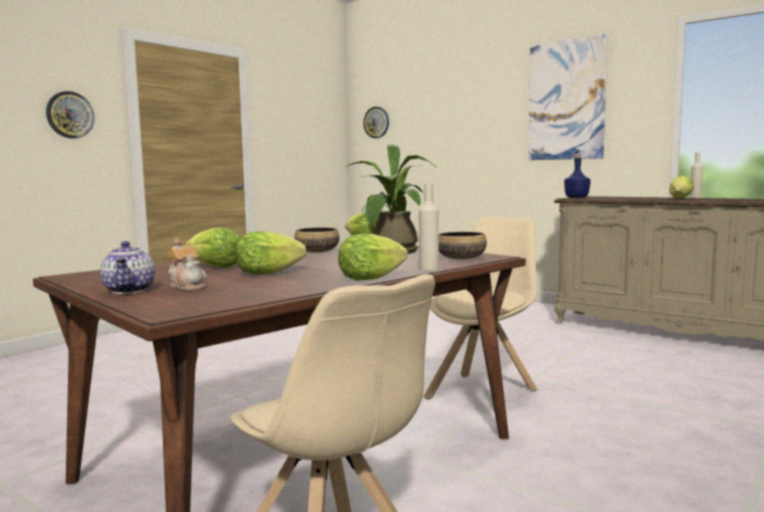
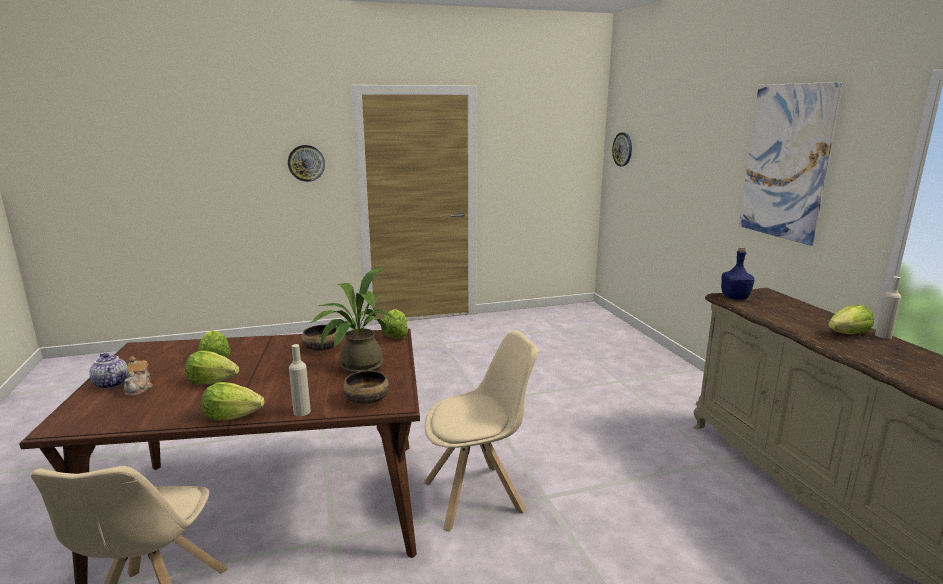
camera: 35 degrees right, 10 degrees up
(130, 290) = (110, 384): teapot -> teapot turned 120 degrees clockwise

